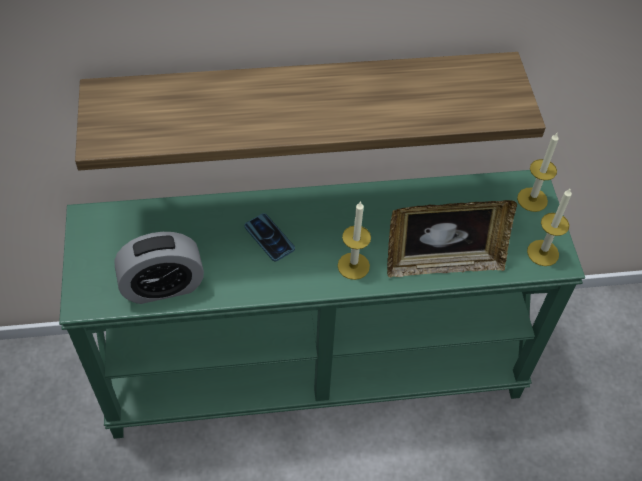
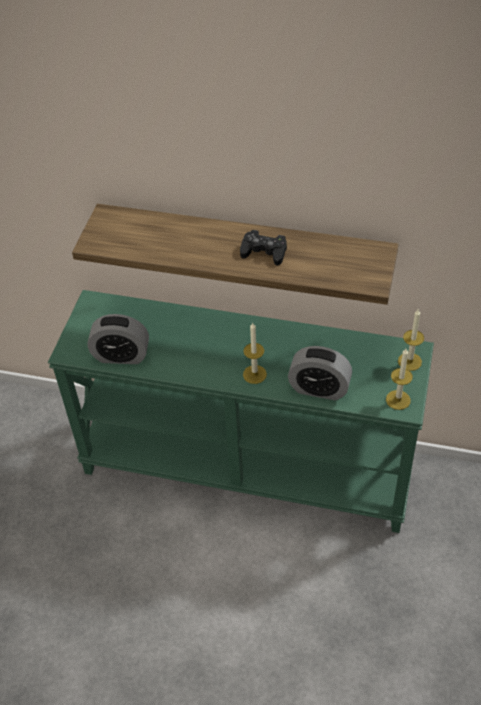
camera: 25 degrees right, 5 degrees down
(269, 238) = (205, 342): phone -> none
(354, 100) = (264, 252): none -> black game controller
(443, 263) = (319, 388): picture frame -> alarm clock

